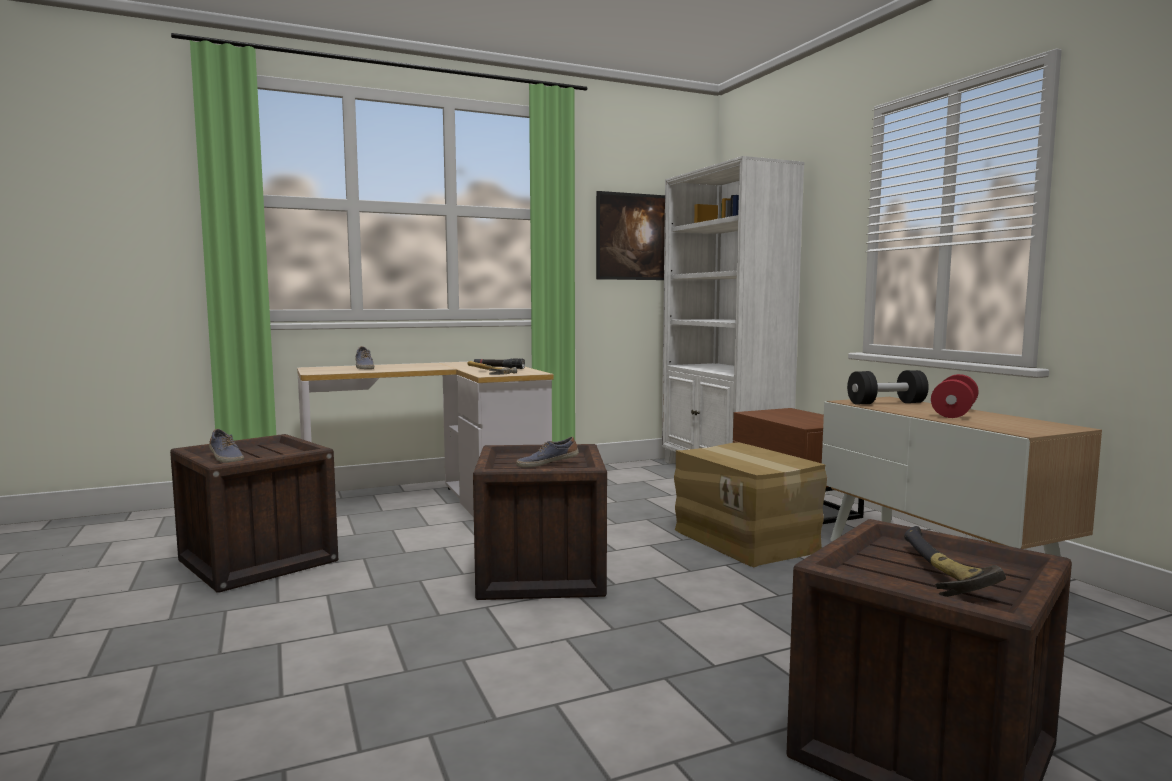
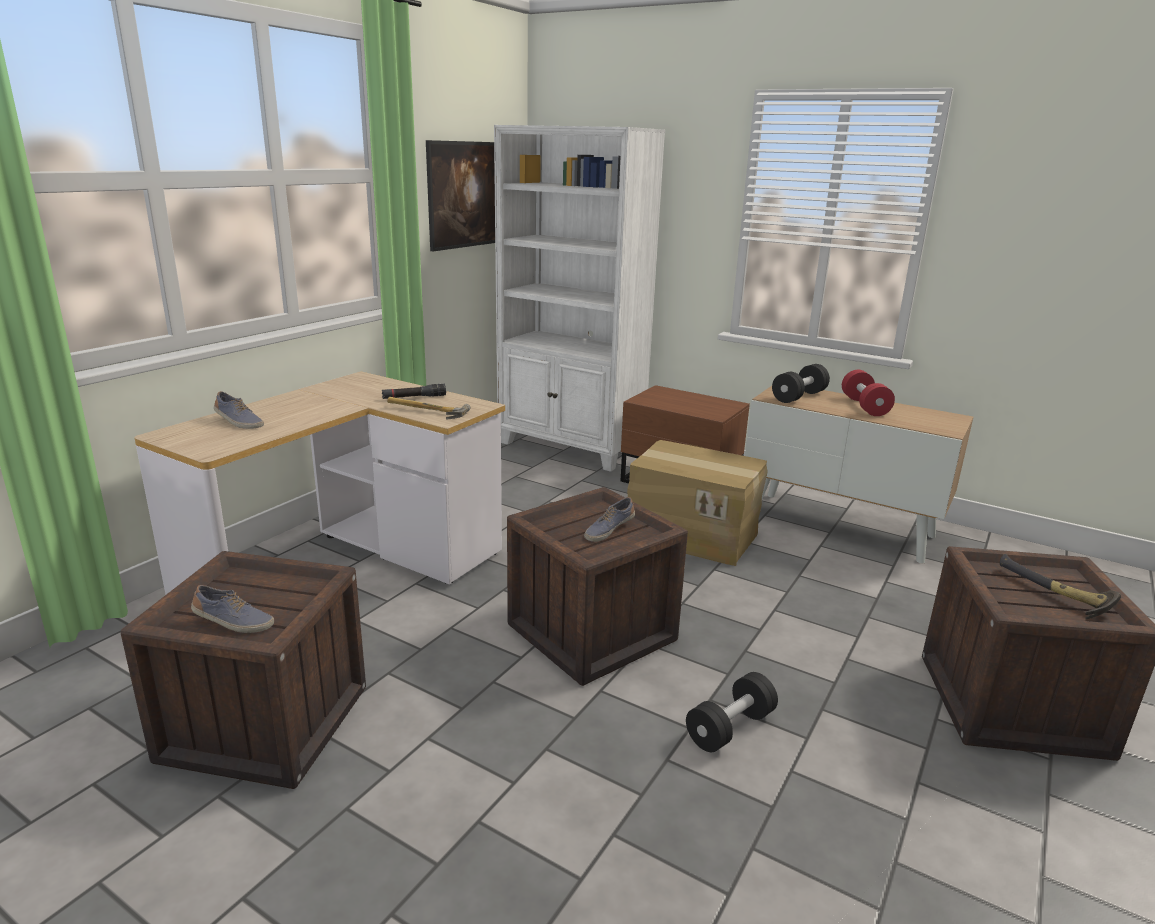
camera: 35 degrees left, 15 degrees up
(551, 660) = (730, 728): none -> black dumbbell

